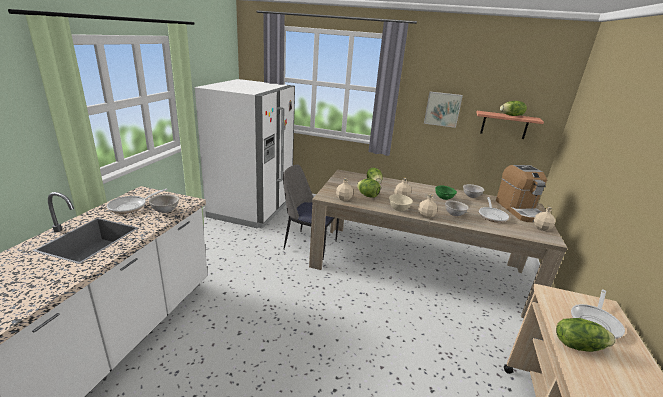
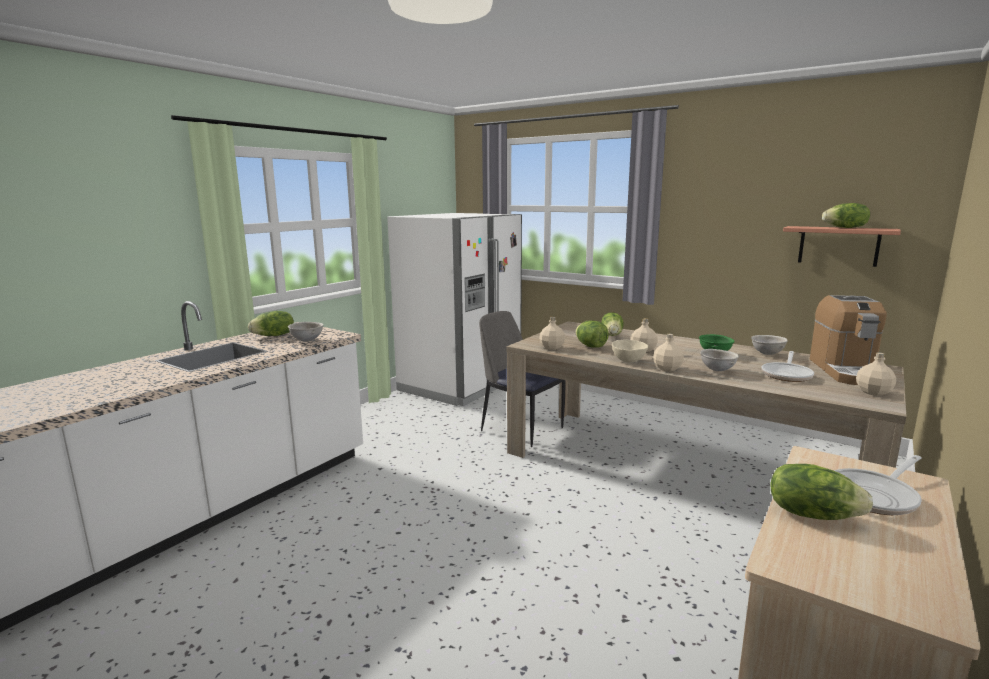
camera: 20 degrees right, 10 degrees down
(131, 206) = (274, 336): frying pan -> lettuce
(442, 109) = (732, 229): picture -> none

